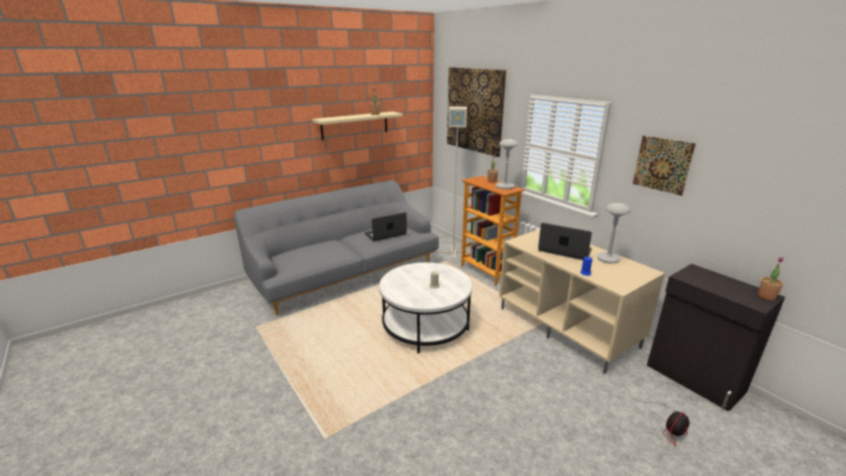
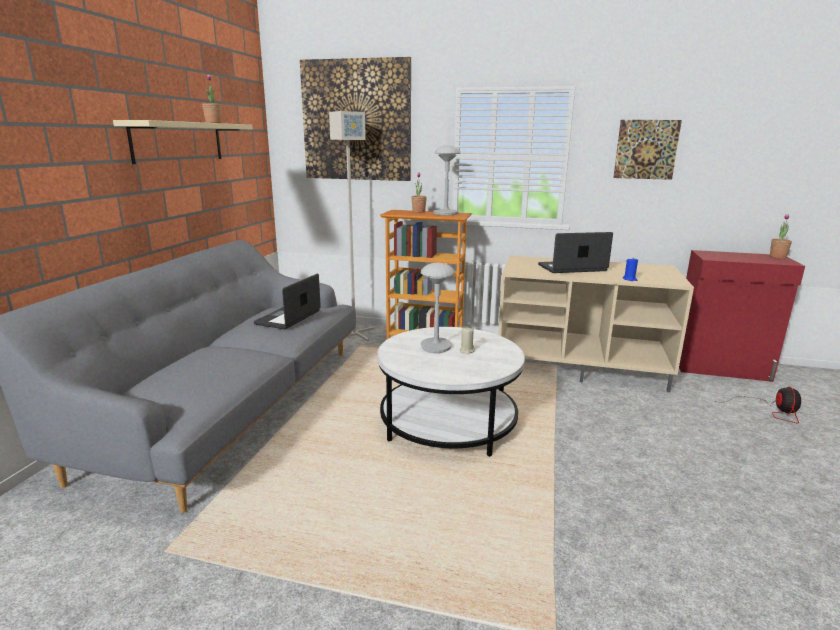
camera: 40 degrees left, 5 degrees down
(608, 258) = (616, 265): grey table lamp -> grey table lamp (436, 346)
(694, 379) = (721, 368): black cabinet -> red cabinet

